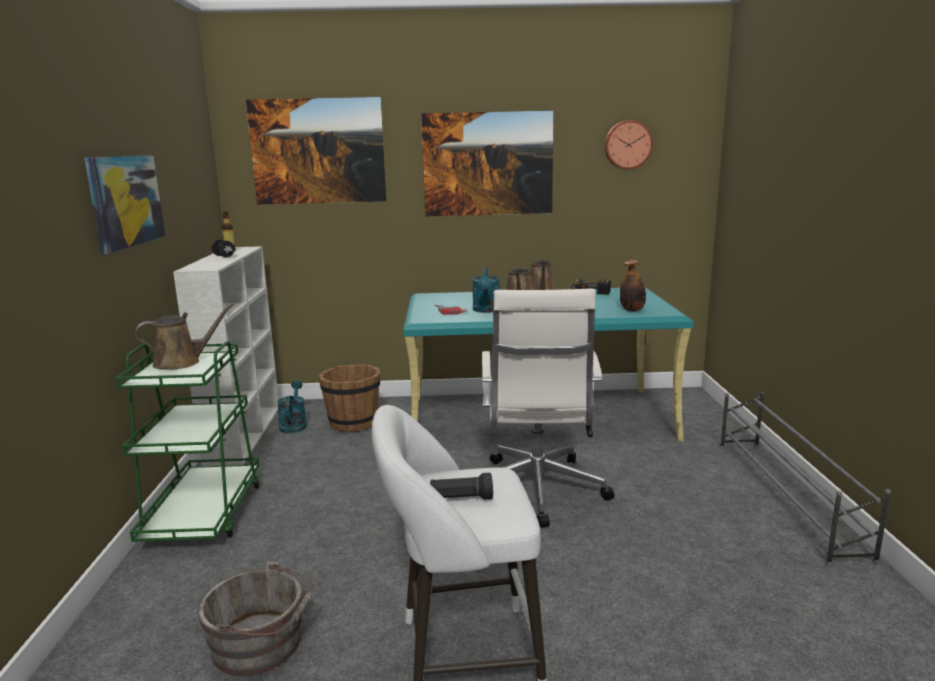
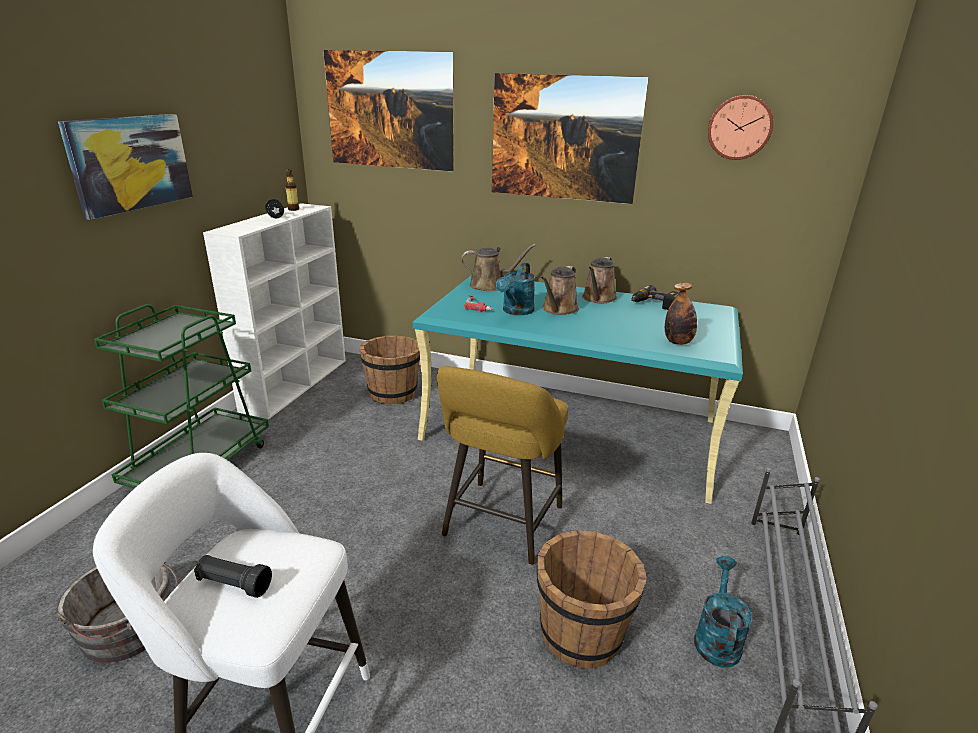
camera: 20 degrees right, 10 degrees up
(182, 362) = (177, 327): brown watering can -> brown watering can (490, 285)
(293, 425) = (342, 383): turquoise watering can -> turquoise watering can (716, 637)
(537, 491) = (500, 526): white office chair -> yellow stool
(656, 538) = (582, 633): none -> brown bucket

